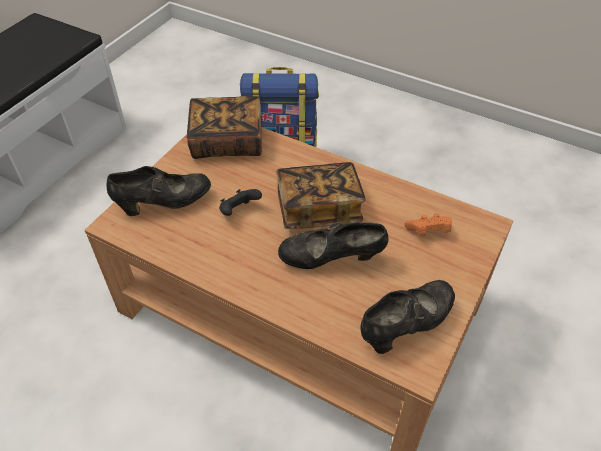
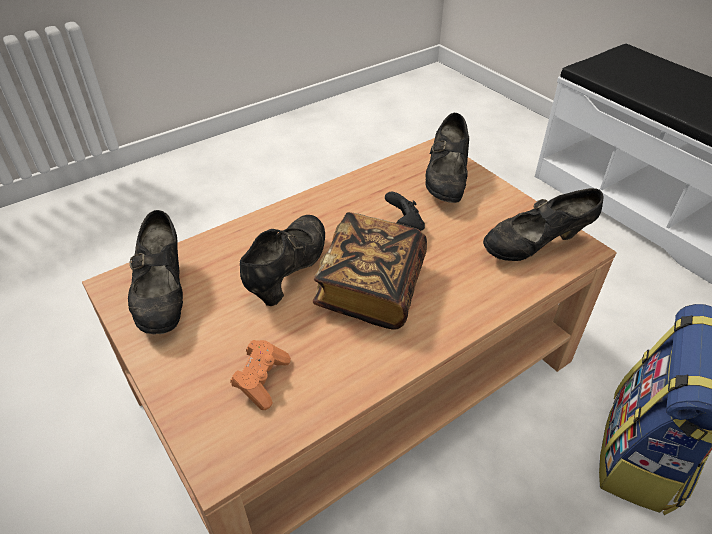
camera: 115 degrees right, 5 degrees down
(227, 142) = (535, 247): book -> black shoe

